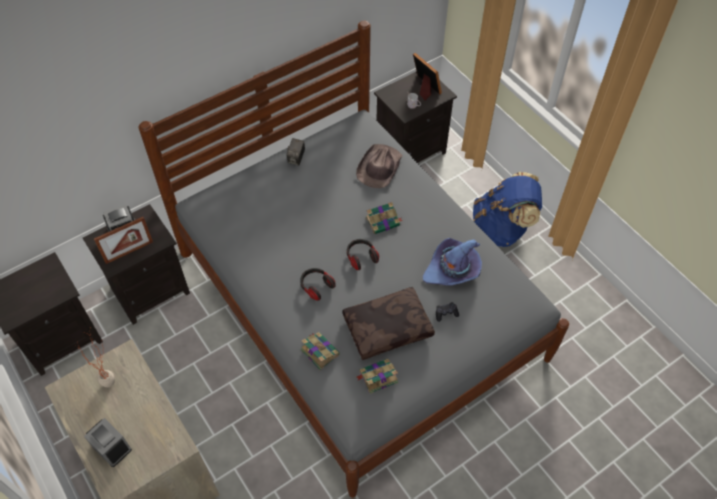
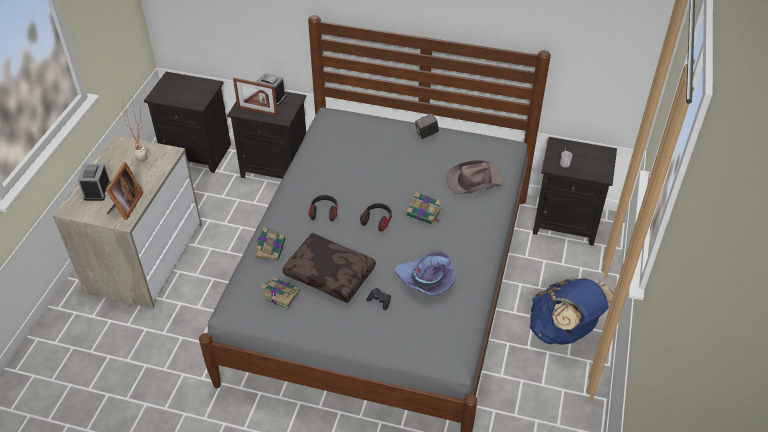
camera: 50 degrees right, 10 degrees down
(425, 88) = (593, 161): picture frame -> picture frame (125, 206)

